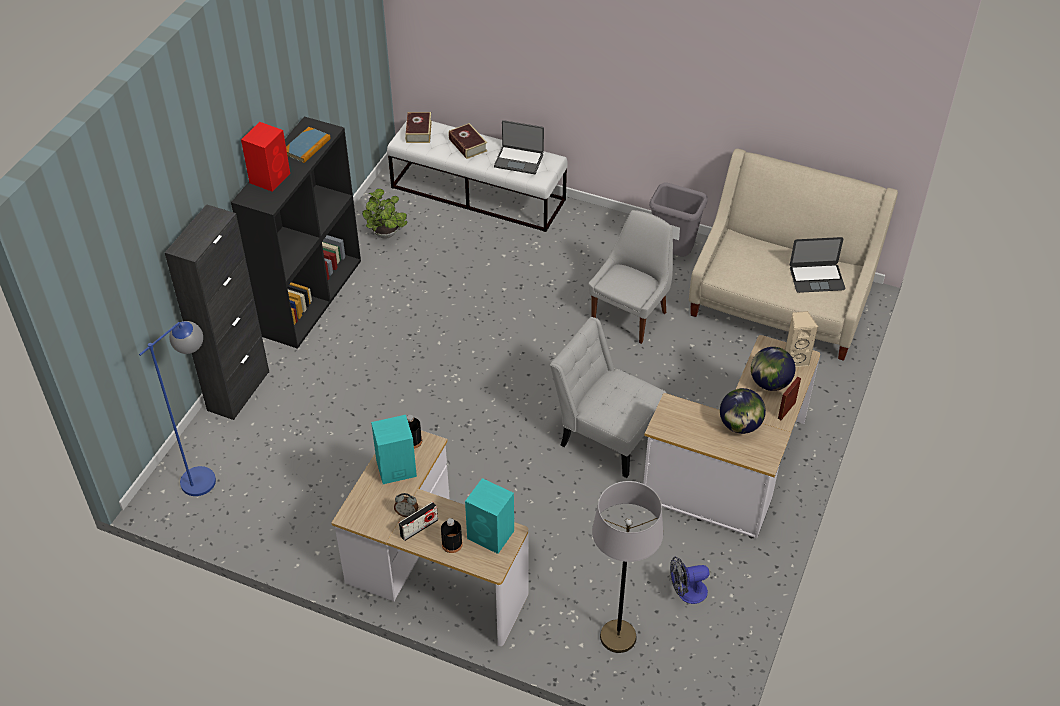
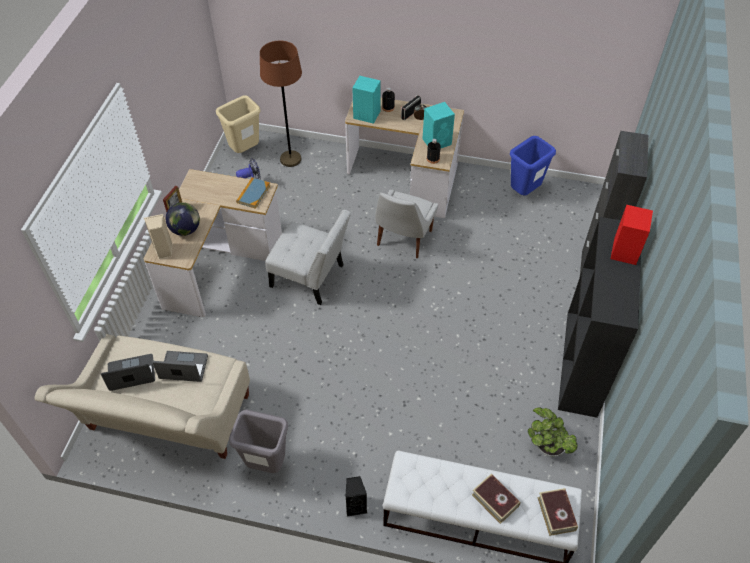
camera: 170 degrees right, 5 degrees up
(207, 473) = (577, 213): blue floor lamp -> none
(264, 519) = (524, 192): none -> blue trash can
(307, 147) = (612, 290): book -> book (253, 194)
(519, 160) = (433, 486): laptop -> laptop (183, 368)
(588, 215) = (356, 506): none -> black speaker
(618, 637) = (290, 159): grey floor lamp -> brown floor lamp
(630, 315) = (301, 387): white chair -> white chair (403, 239)
(695, 667) = (245, 151): none -> beige trash can
(740, 425) = (210, 196): globe -> none

